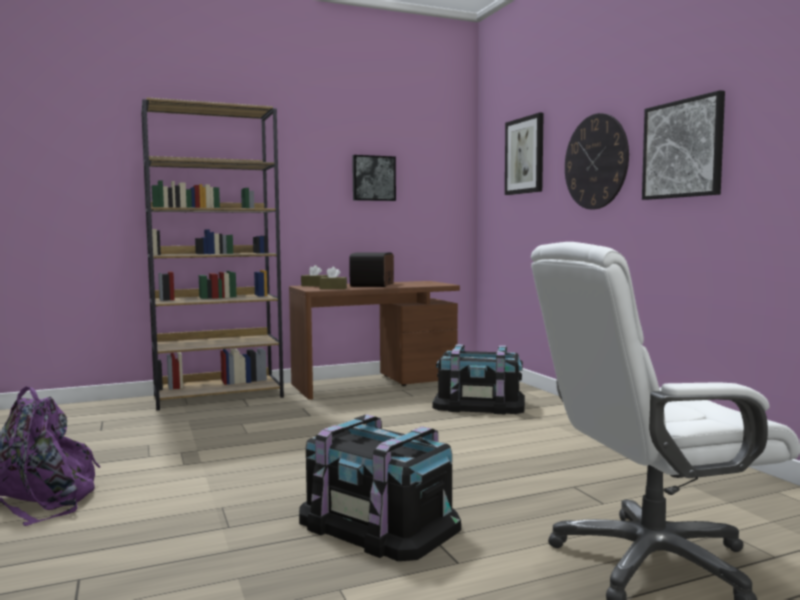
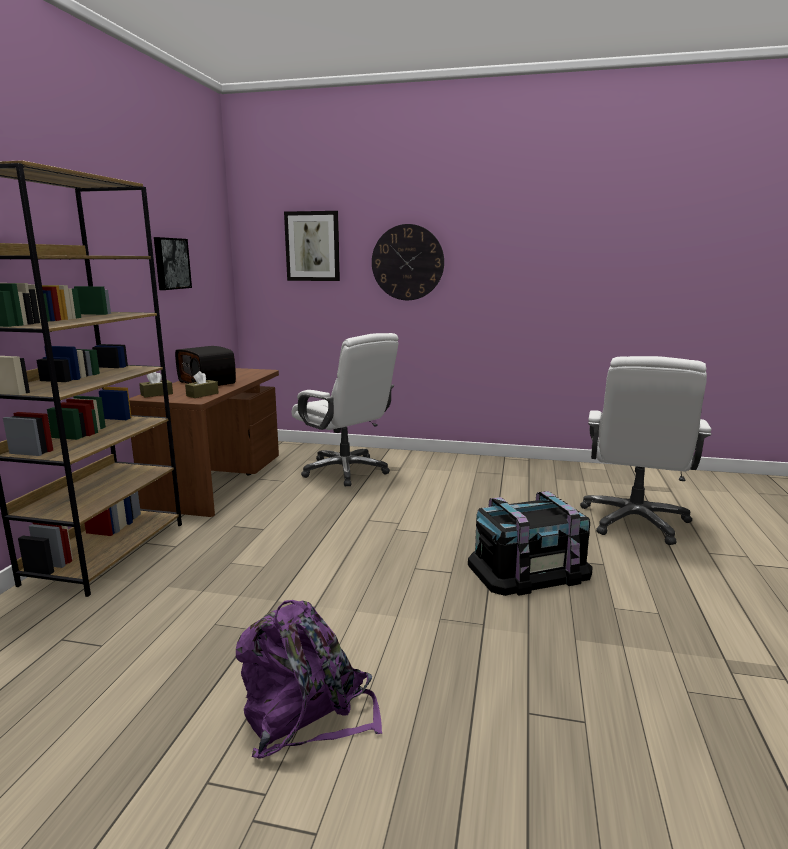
camera: 55 degrees left, 10 degrees up
(479, 404) = (346, 471): black storage box -> white office chair
(683, 149) = (495, 263): picture -> none

